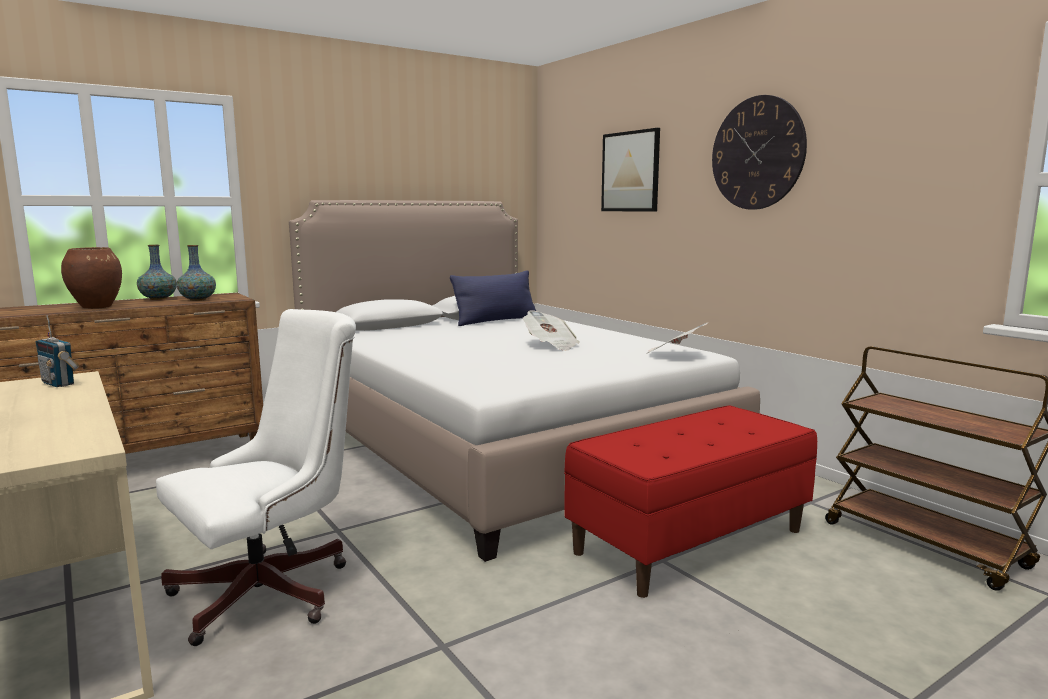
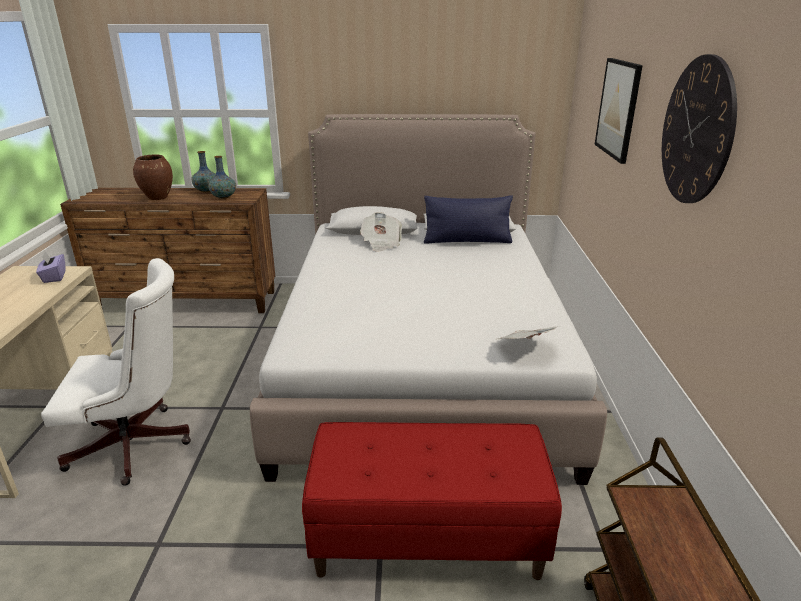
camera: 35 degrees right, 15 degrees up
(59, 383) = (54, 277): radio -> purple tissue box
(551, 346) = (445, 296): newspaper -> newspaper (381, 243)

